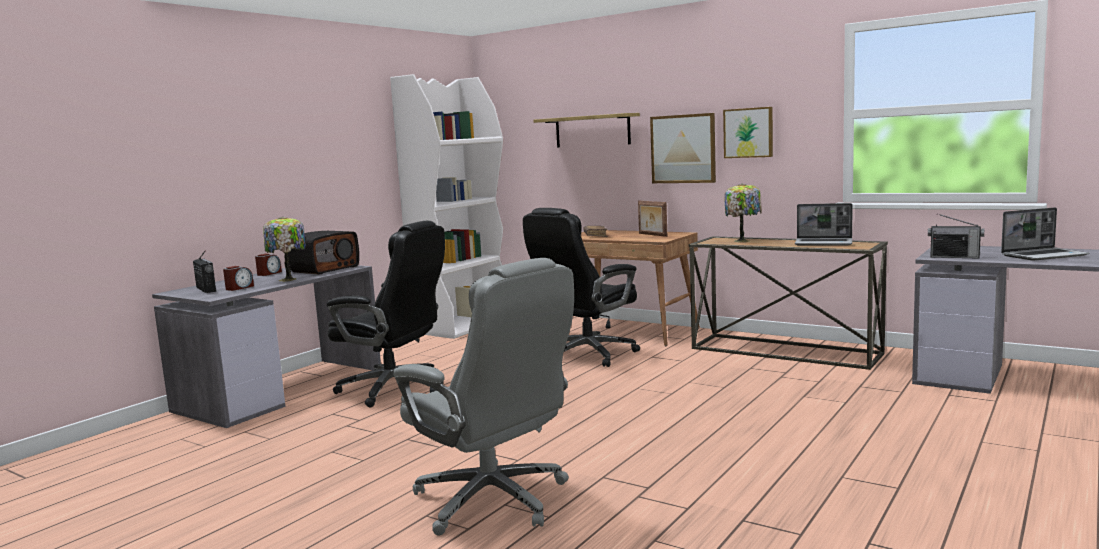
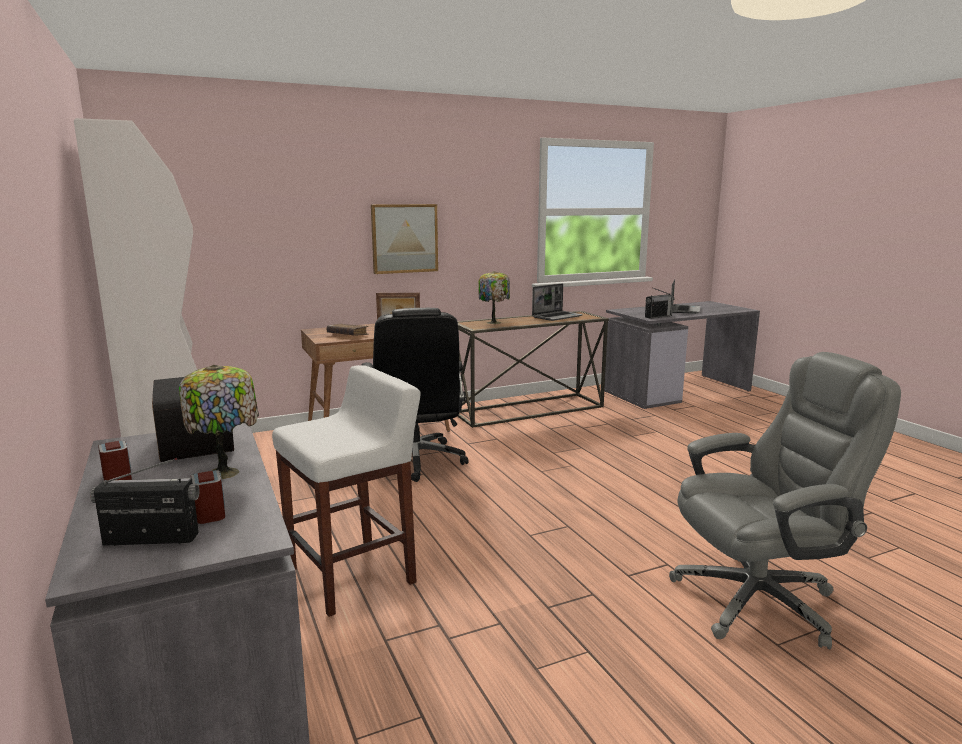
camera: 60 degrees left, 5 degrees up
(394, 389) = (353, 575): black office chair -> white stool
(592, 131) = (295, 216): shelf -> none
(748, 132) = (466, 224): picture -> none

